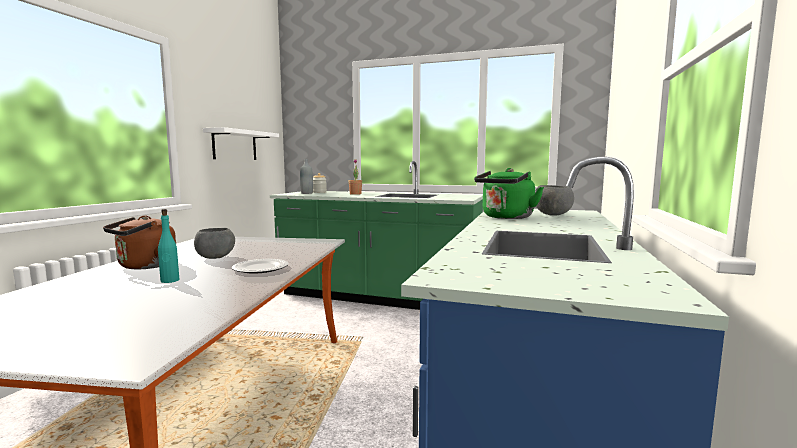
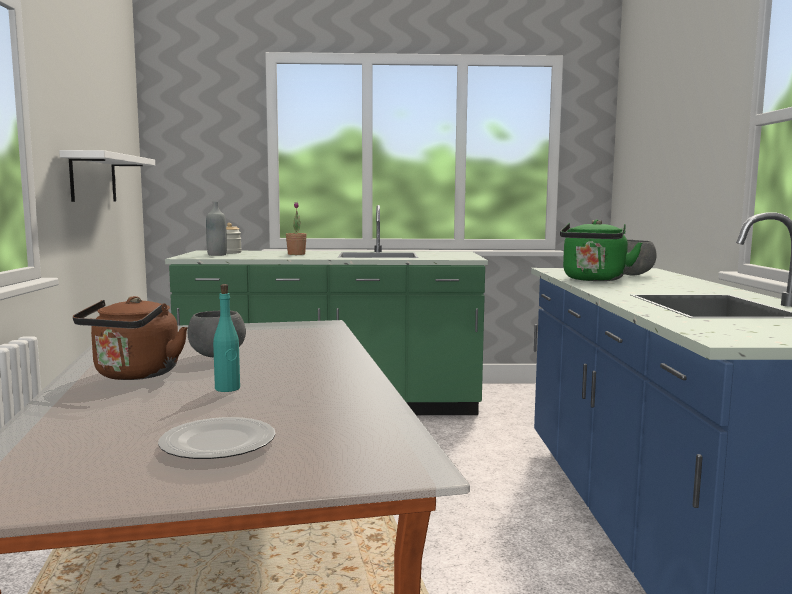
camera: 20 degrees left, 0 degrees up
(261, 268) = (319, 363): plate -> plate (219, 442)

